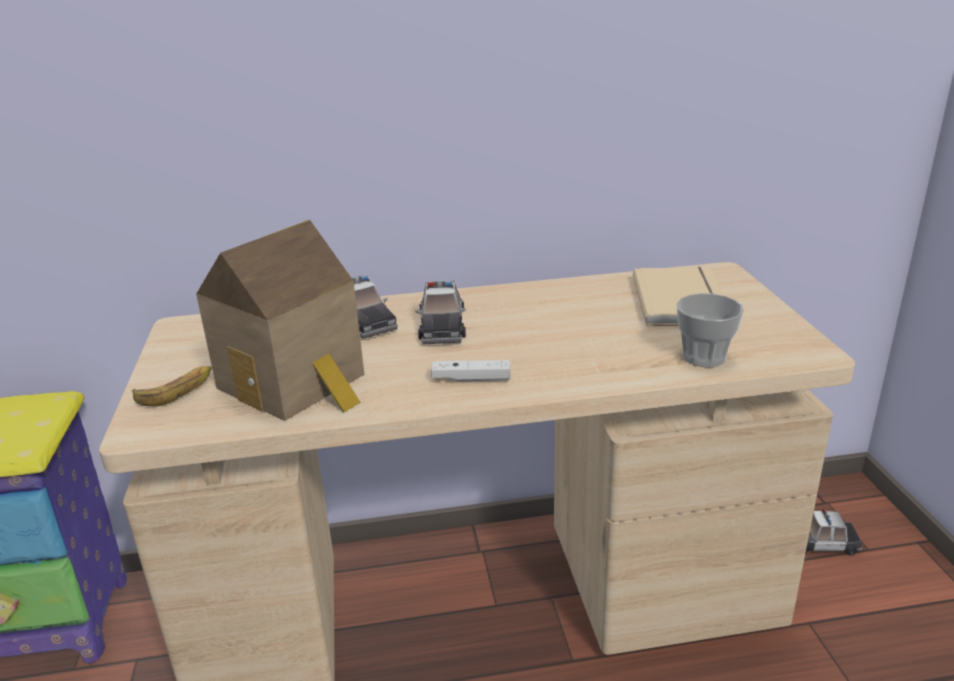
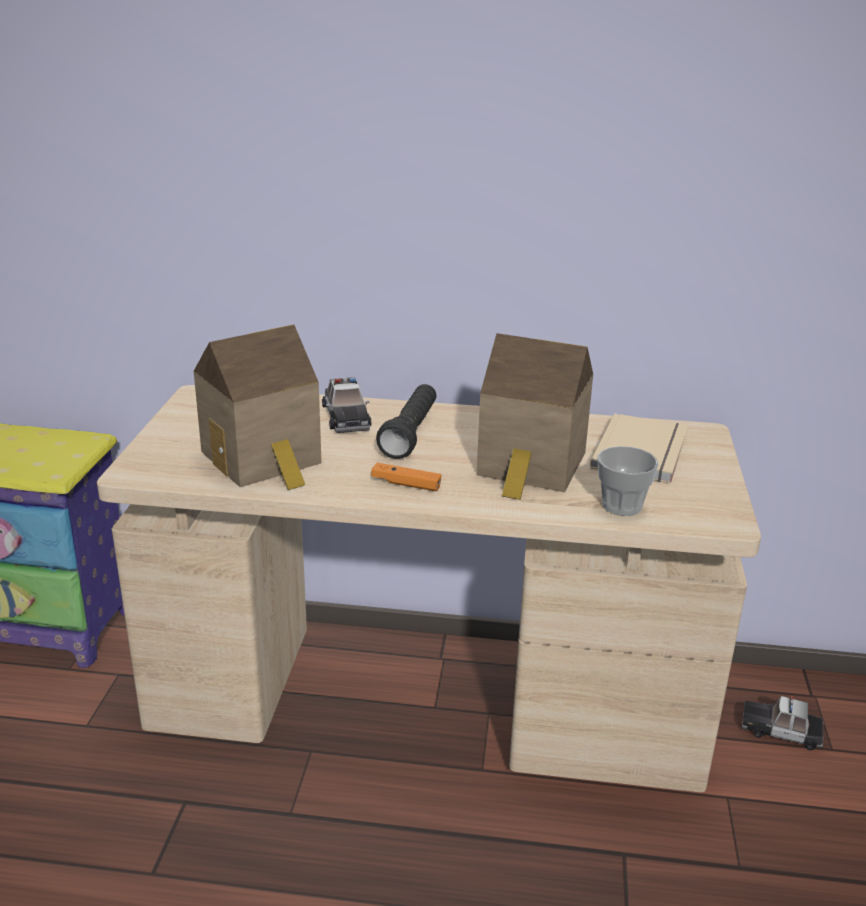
camera: 15 degrees right, 0 degrees up
(177, 391) = (171, 447): banana -> none
(441, 325) = (410, 434): toy car -> black flashlight
(471, 379) = (406, 484): white game controller -> orange game controller
(587, 335) = (531, 467): none -> toy house

